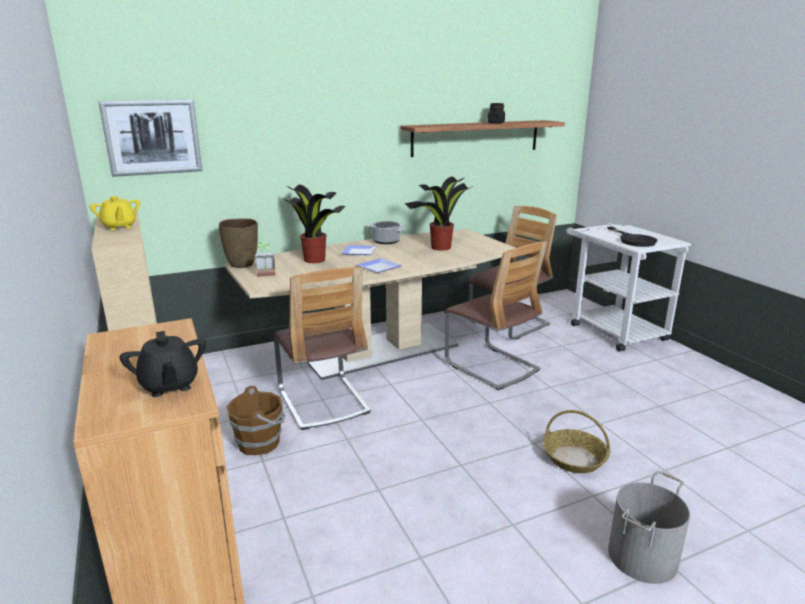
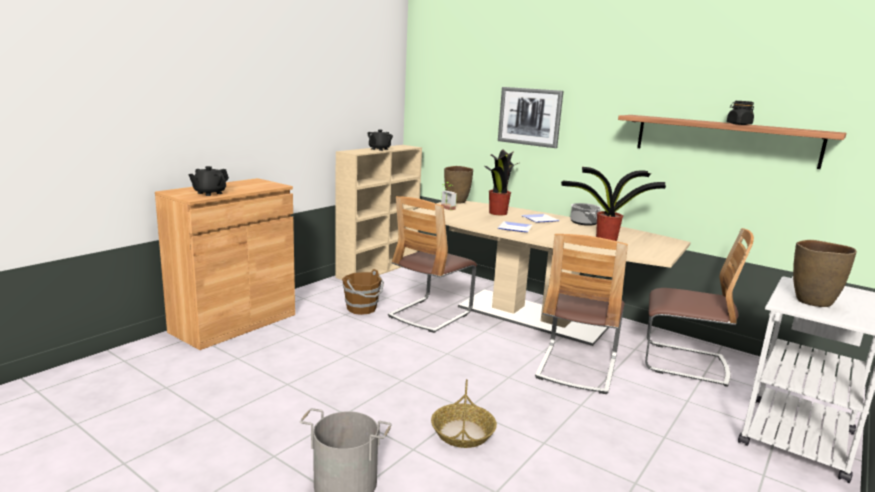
camera: 60 degrees right, 5 degrees down
(119, 227) = (379, 149): yellow teapot -> black teapot
(152, 137) = (442, 100): picture -> picture (529, 116)
(633, 240) = (812, 302): black frying pan -> brown vase

